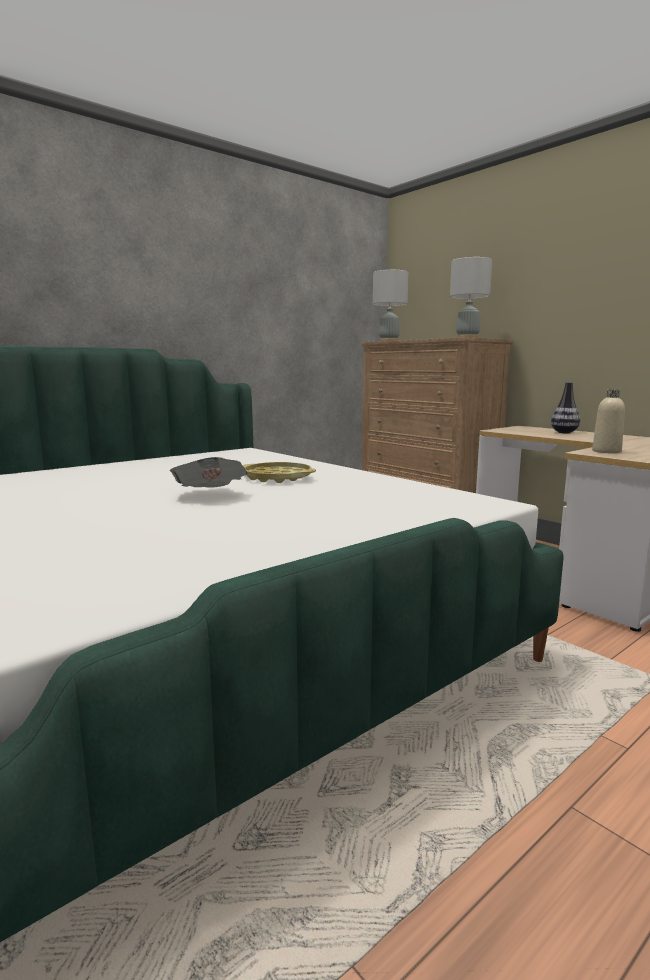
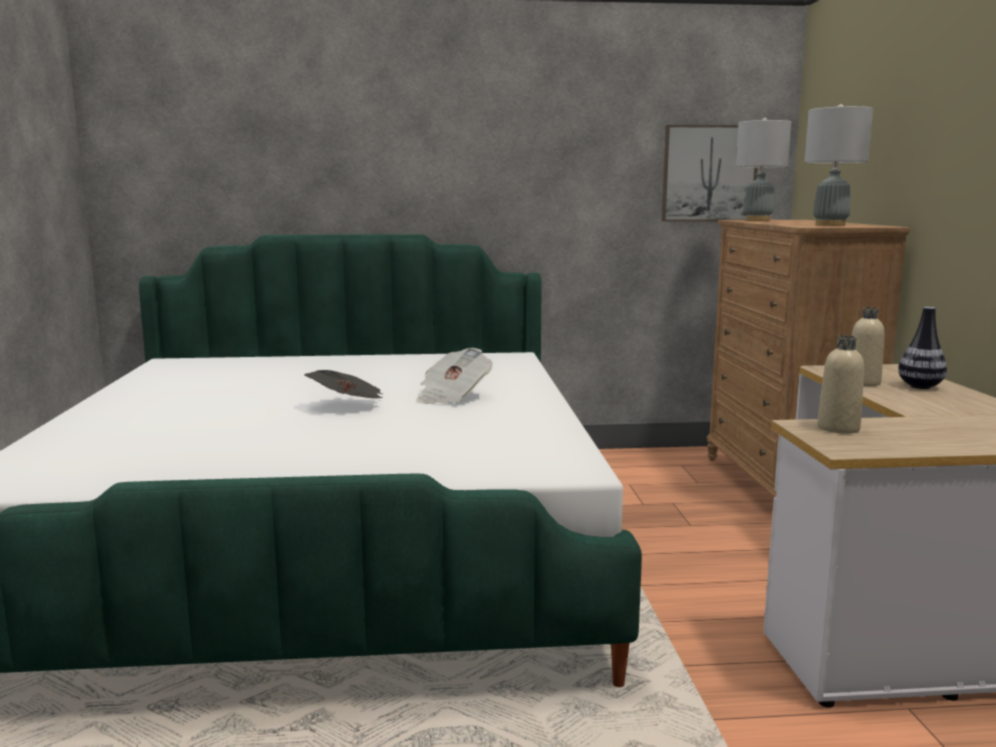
camera: 35 degrees right, 0 degrees up
(277, 478) = (452, 397): yellow tray -> newspaper
(342, 310) = (709, 173): none -> picture
(536, 433) = (863, 383): none -> beige bottle

